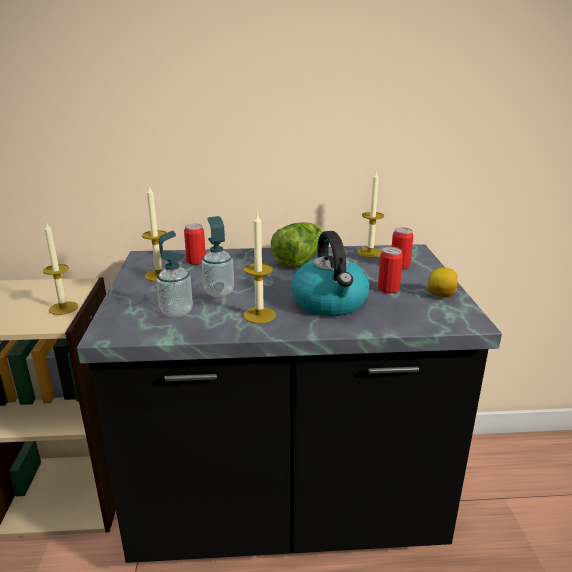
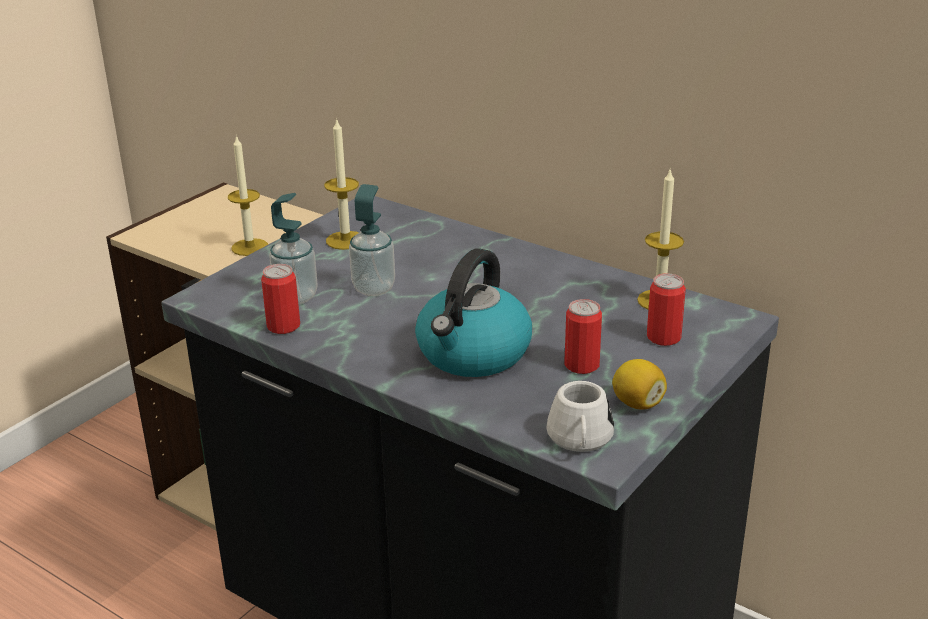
camera: 40 degrees right, 5 degrees up
(196, 261) = (413, 234): can -> can (283, 326)
(259, 315) = (370, 336): candle -> none
(299, 260) = (540, 277): lettuce -> none
(450, 320) = (580, 440): none -> white mug

